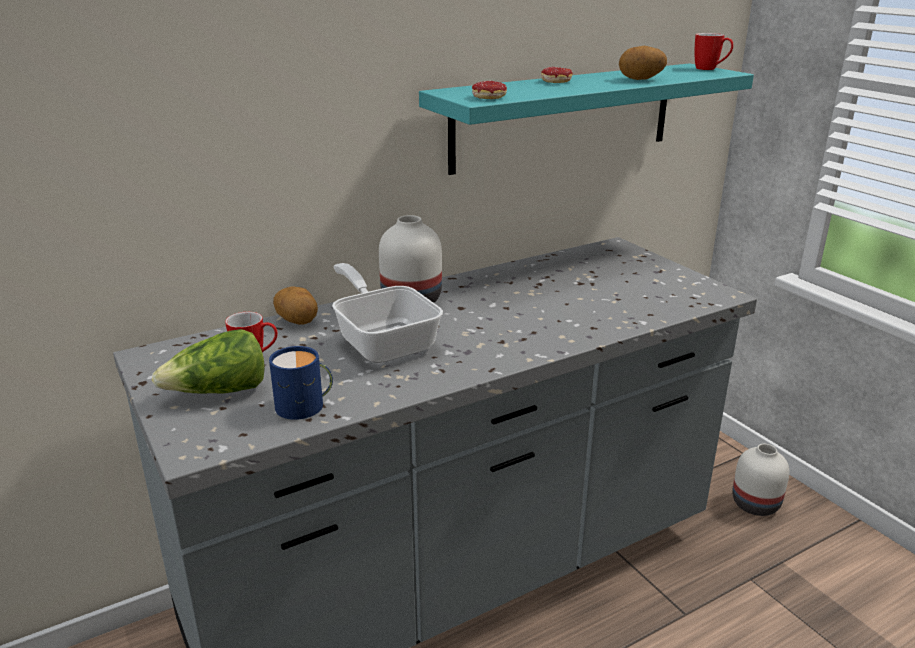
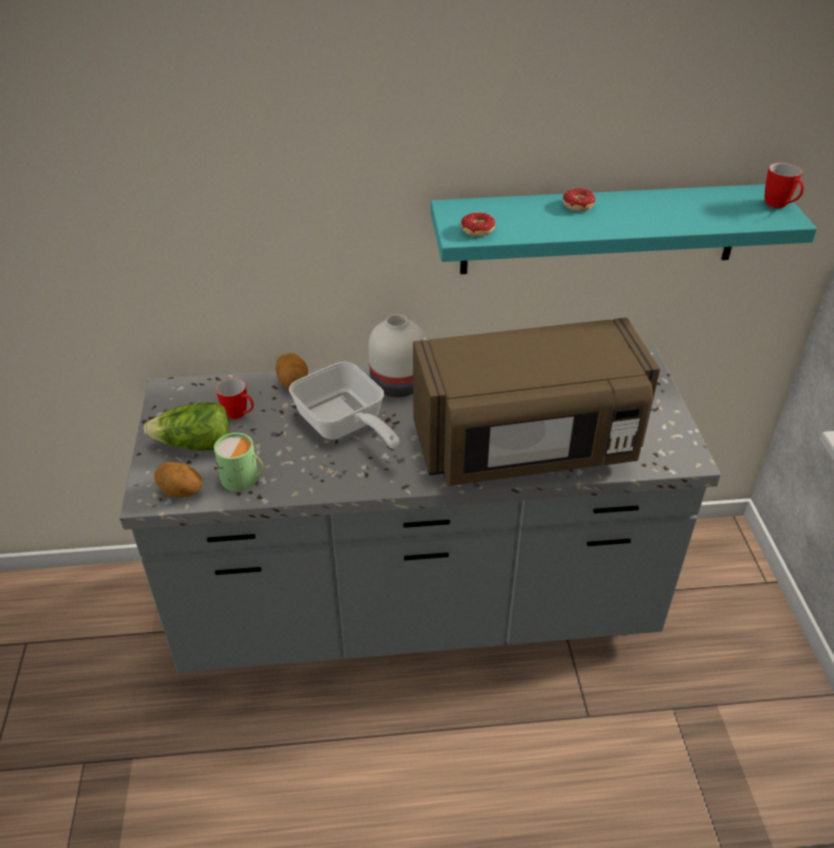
camera: 25 degrees right, 15 degrees up
(305, 406) = (243, 479): blue mug -> green mug
(383, 340) = (344, 426): frying pan -> frying pan turned 150 degrees clockwise
(580, 316) = (527, 447): none -> brown microwave
(641, 80) = (669, 219): potato -> potato (180, 492)
(755, 505) = (735, 640): white vase -> none

